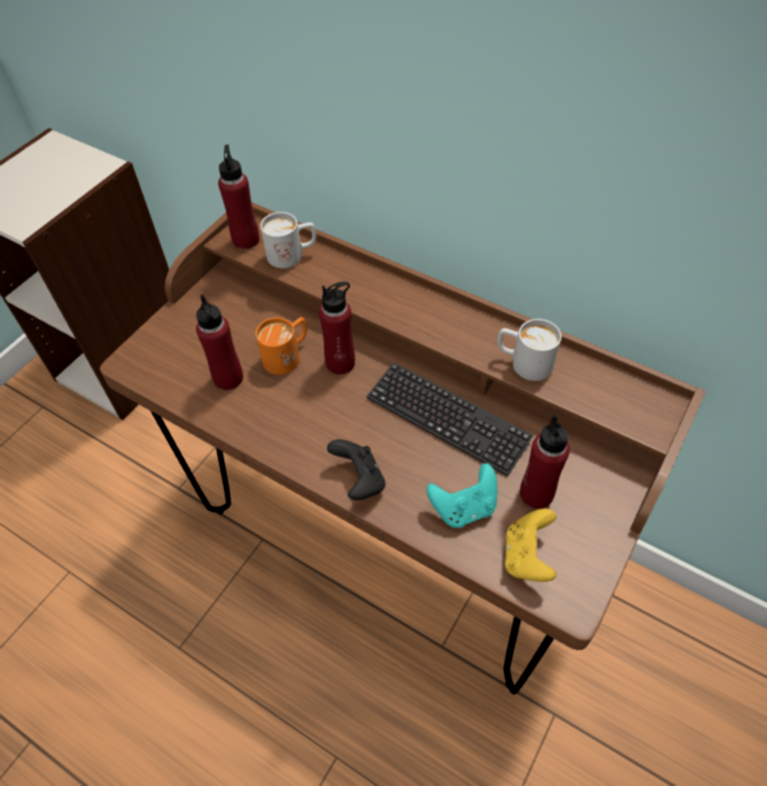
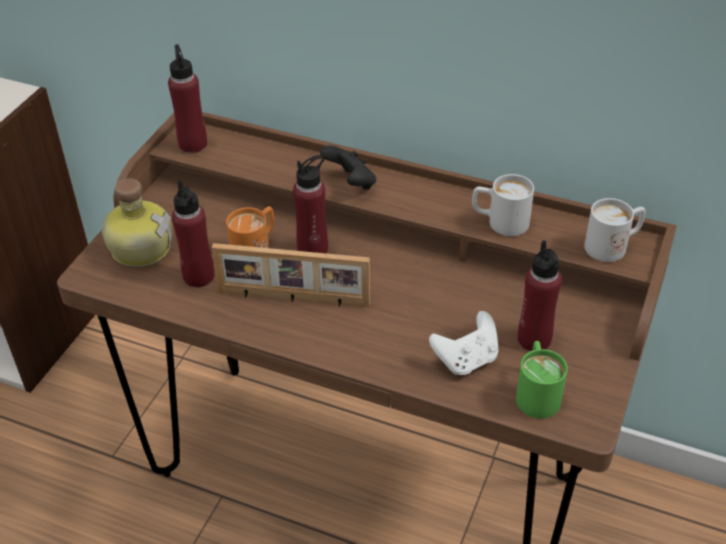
camera: 10 degrees left, 10 degrees down
(182, 340) = (140, 247): none -> bottle
(292, 254) = (245, 152): white mug -> white mug (613, 245)
(310, 415) = (293, 299): none -> picture frame
(359, 480) = (356, 349): black game controller -> black game controller (351, 183)
(447, 419) = (432, 286): keyboard -> none
(464, 508) = (466, 360): turquoise game controller -> white game controller
(527, 556) = (536, 392): yellow game controller -> green mug

